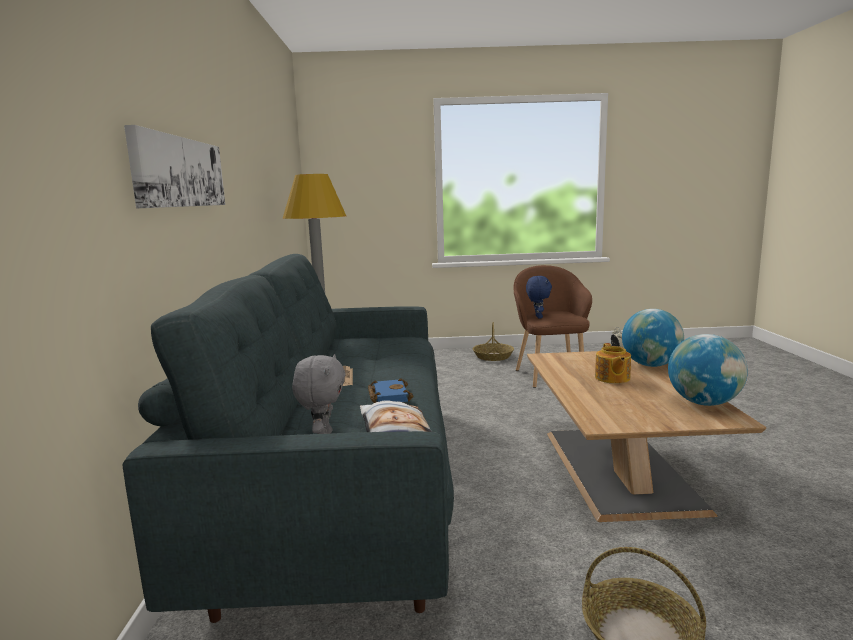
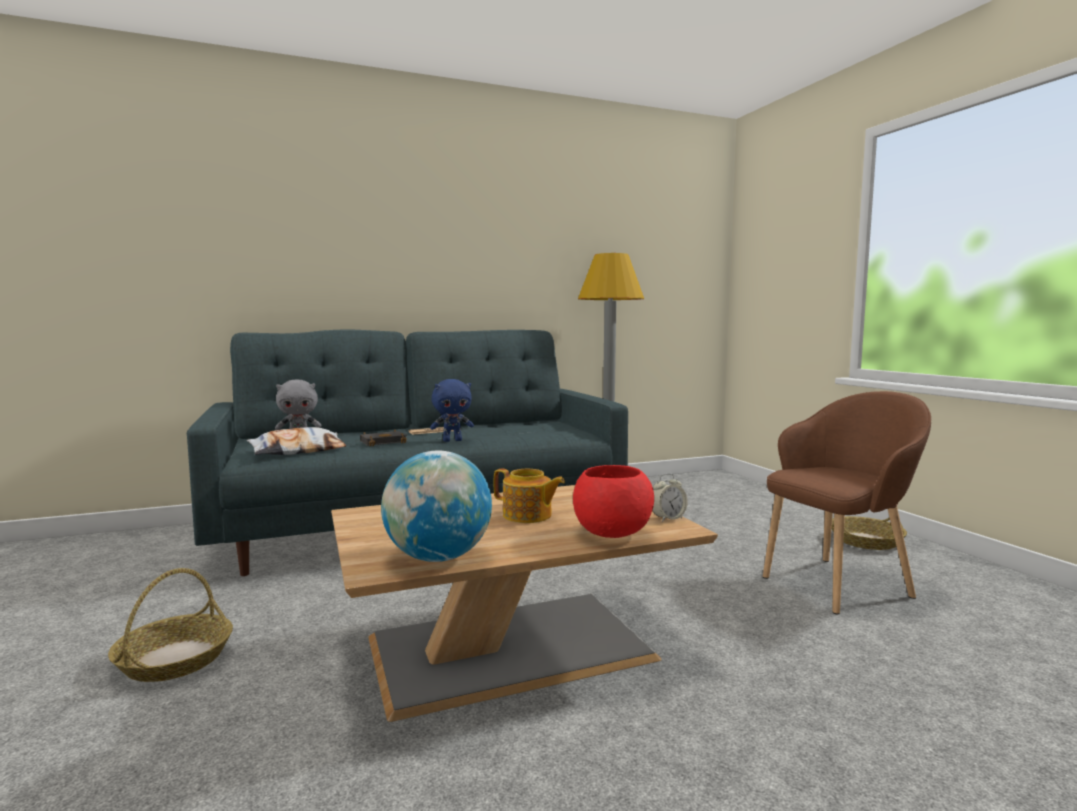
camera: 70 degrees right, 5 degrees down
(179, 172) = (365, 256): picture -> none
(388, 395) = (384, 442): blue book -> black book
(537, 317) = (808, 470): blue plush toy -> blue plush toy (452, 440)
(612, 378) = (528, 516): teapot -> teapot turned 135 degrees counterclockwise
(650, 365) = (613, 534): globe -> red bowl

